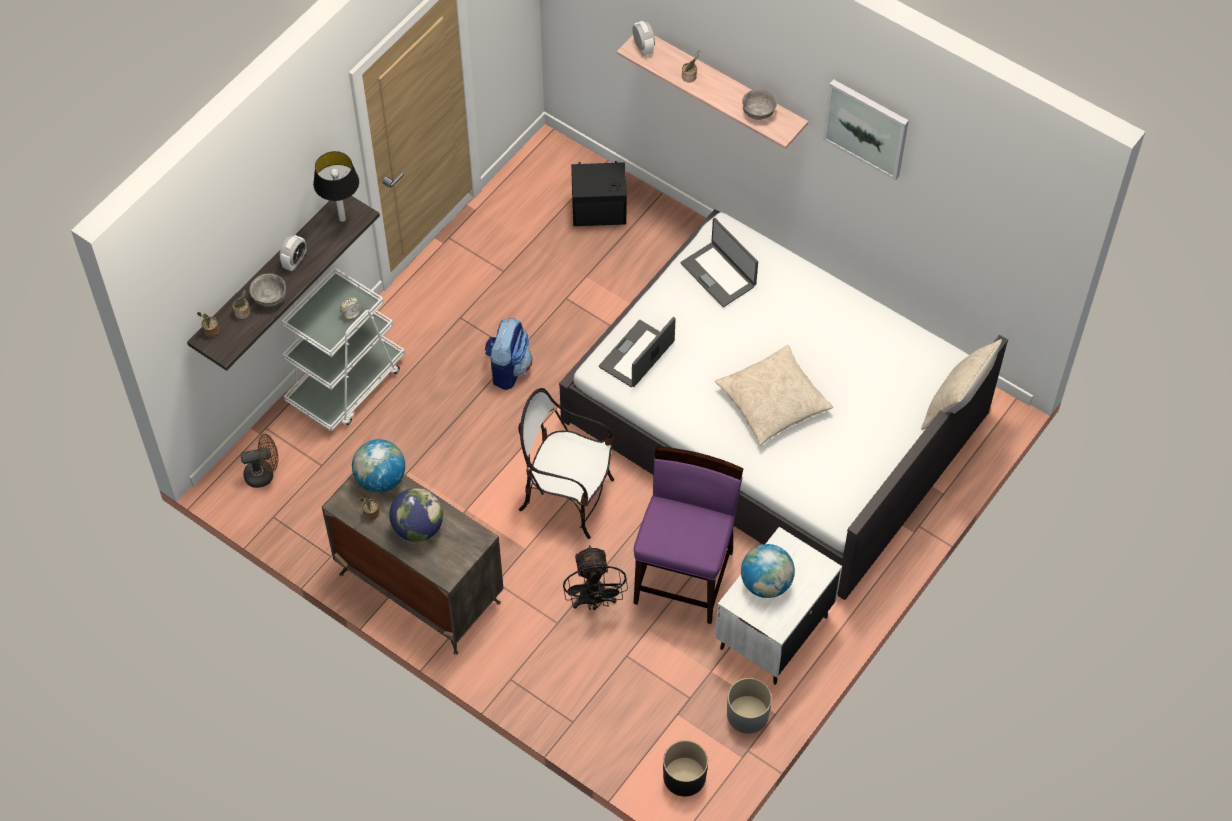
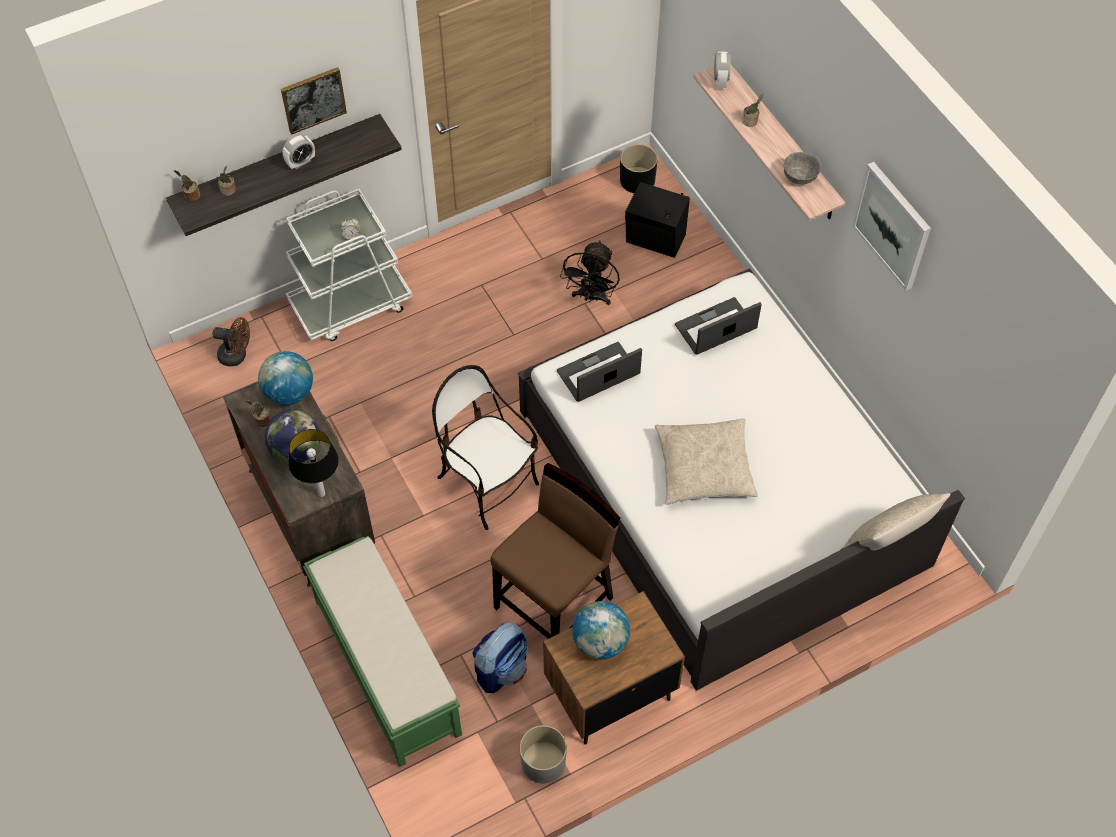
camera: 25 degrees right, 0 degrees up
(270, 297) = (260, 185): grey bowl -> none
(292, 198) = (313, 99): none -> picture
(342, 219) = (364, 140): table lamp -> table lamp (321, 493)
(508, 368) = (498, 346): backpack -> backpack (501, 669)
(566, 692) = (386, 665): none -> green bench
(594, 601) = (459, 590): black fan -> black fan (591, 297)
(684, 576) = (555, 602): purple chair -> brown chair
(684, 777) = (450, 796): black planter -> black planter (637, 180)
(719, 274) = (716, 328): laptop -> laptop turned 75 degrees clockwise
(772, 633) = (609, 693): white nightstand -> brown nightstand

